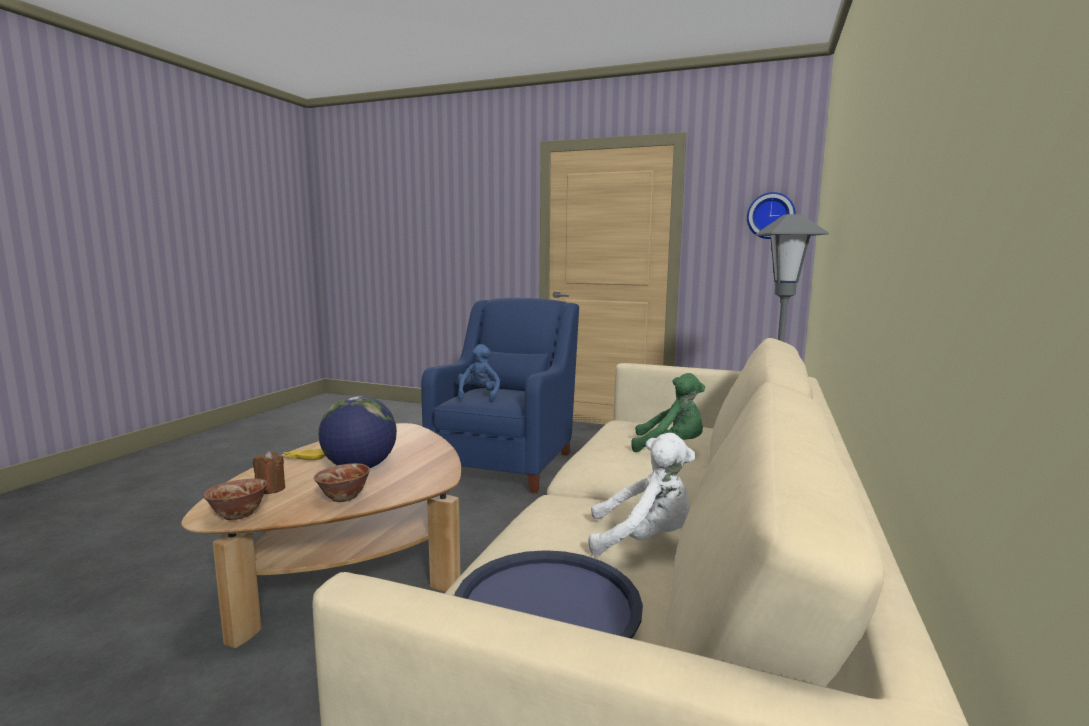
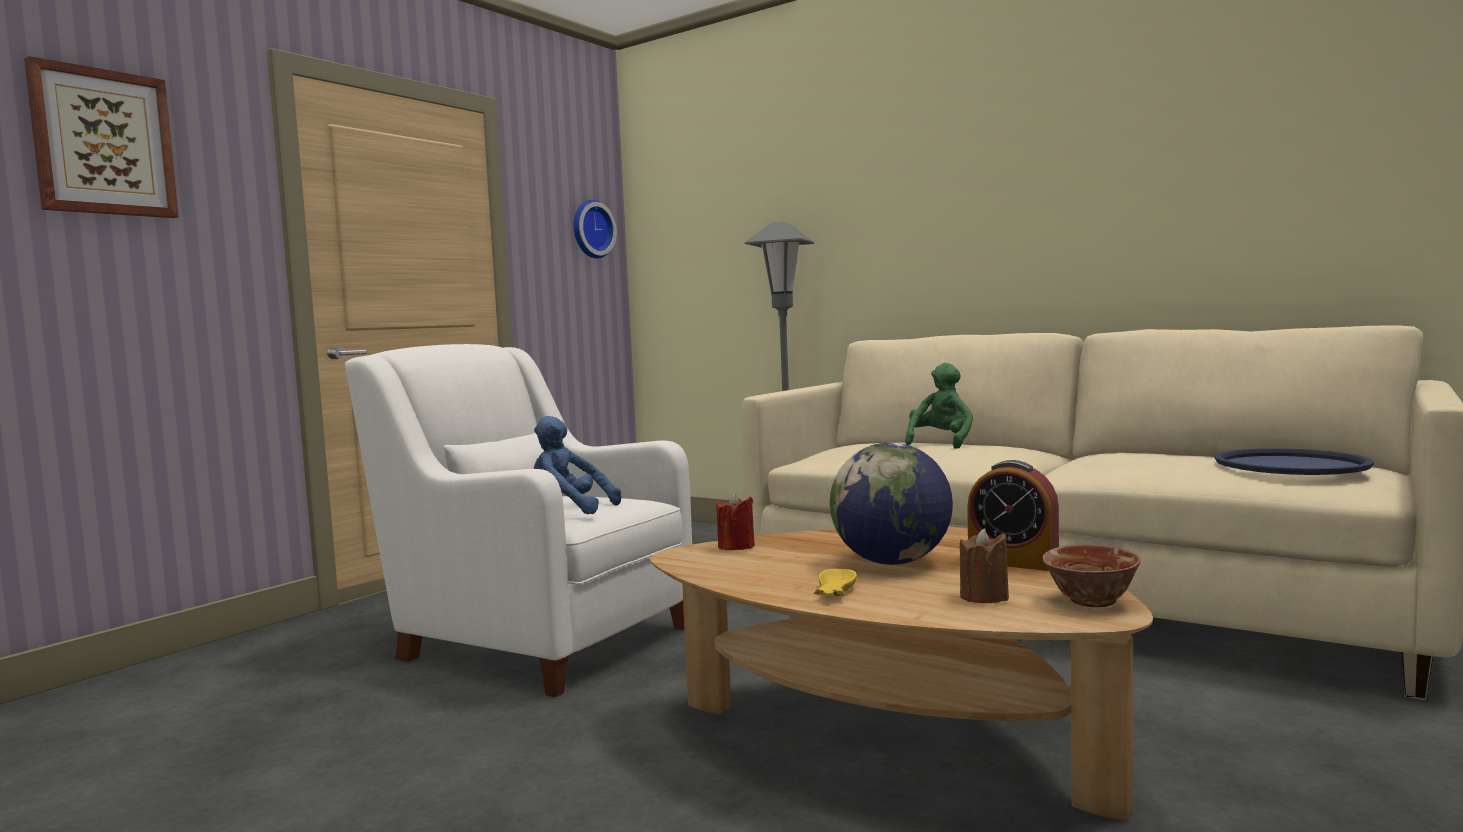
camera: 75 degrees left, 5 degrees down
(343, 497) = (1013, 562): bowl -> alarm clock
(414, 435) = (736, 546): none -> red candle
(472, 201) = (103, 143): none -> picture
(506, 462) = (537, 640): blue armchair -> white armchair
(644, 540) = (1163, 453): white plush toy -> none

